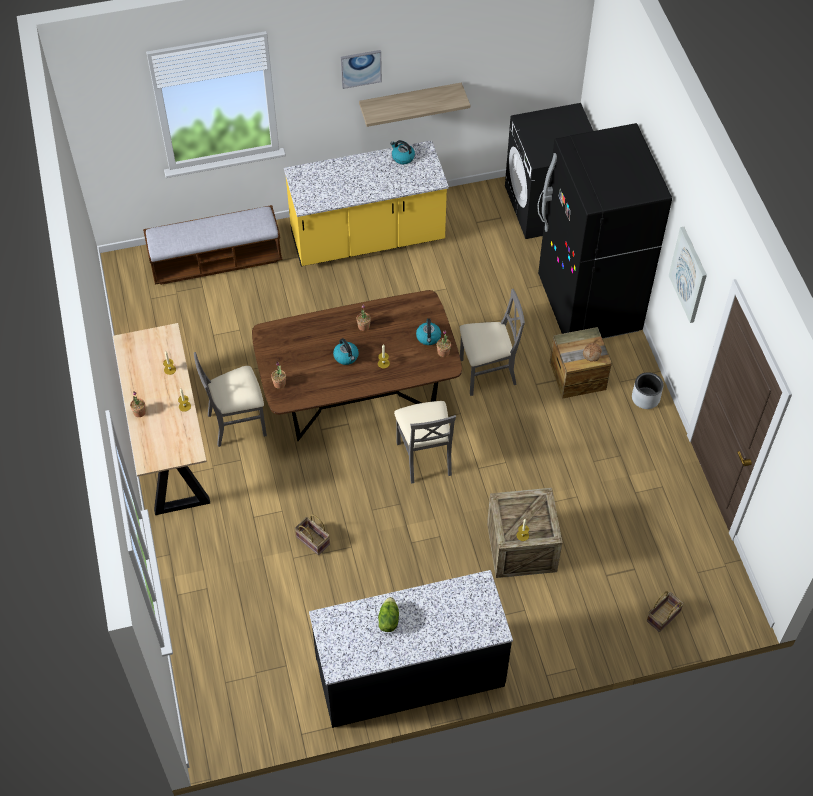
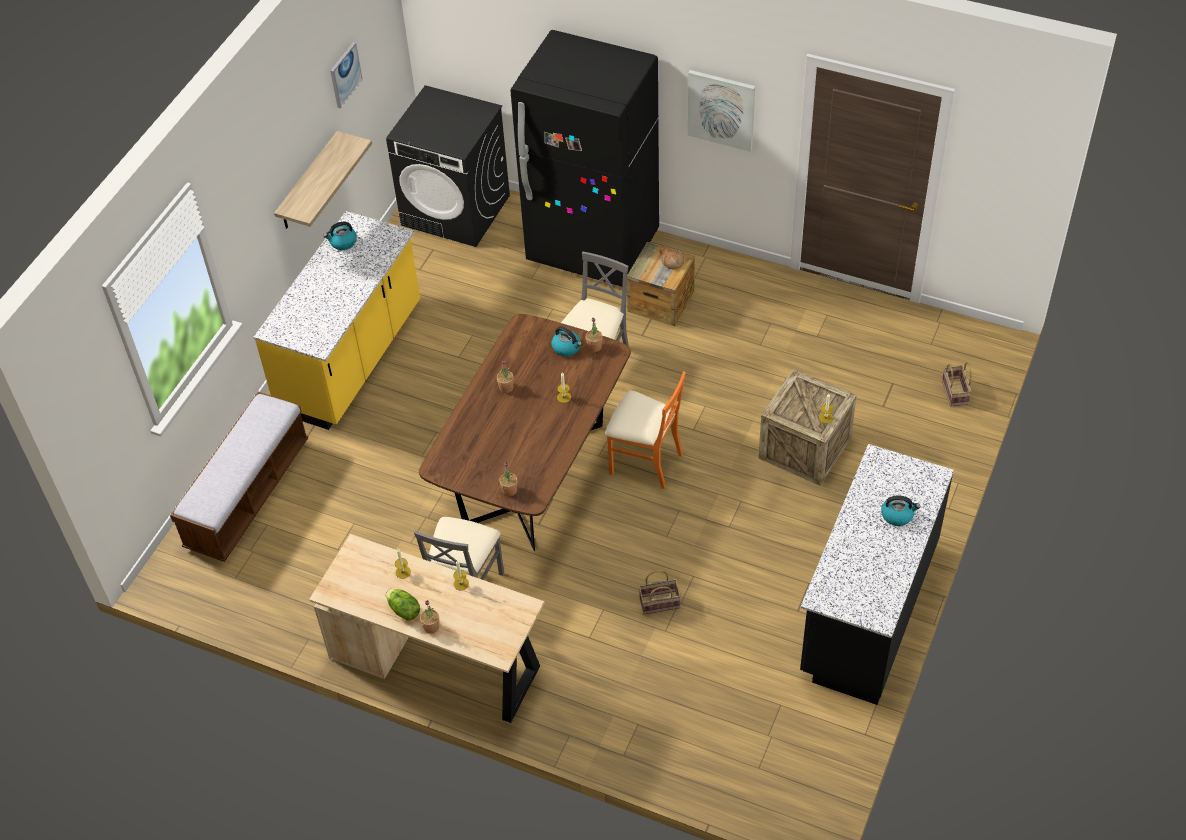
camera: 50 degrees left, 5 degrees down
(346, 357) = (529, 420): kettle -> kettle (897, 515)
(361, 68) = (266, 171): picture -> picture (345, 74)
(388, 620) = (860, 549): lettuce -> lettuce (403, 610)
(425, 457) = (645, 462): grey chair -> orange chair
(645, 398) = (728, 271): grey planter -> none

